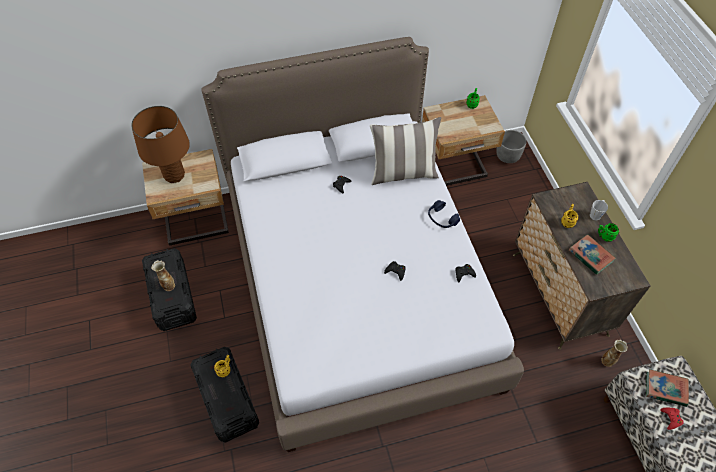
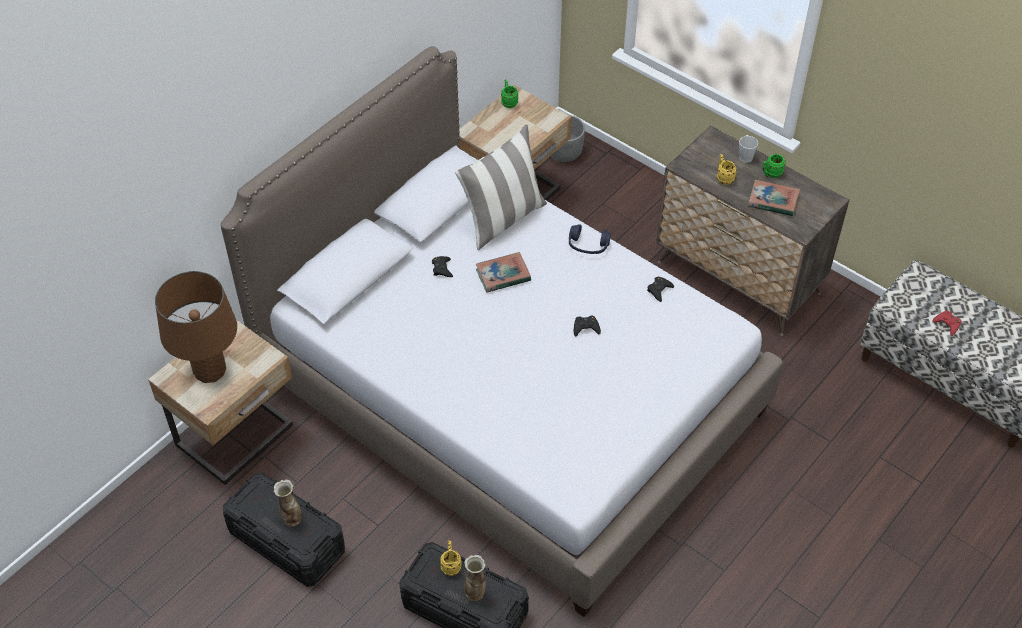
camera: 35 degrees left, 5 degrees down
(607, 361) = (837, 320): vase -> vase (475, 593)
(665, 389) = (923, 299): book -> book (503, 275)

